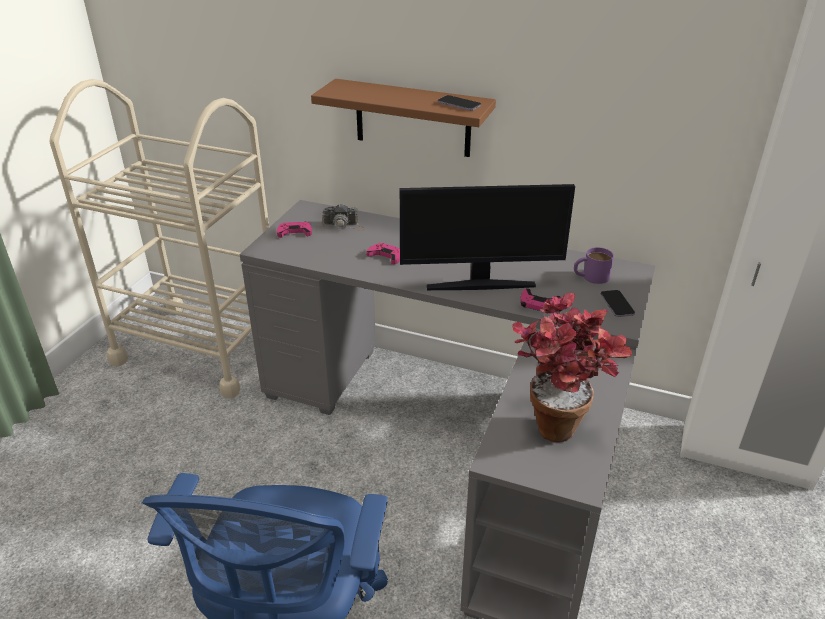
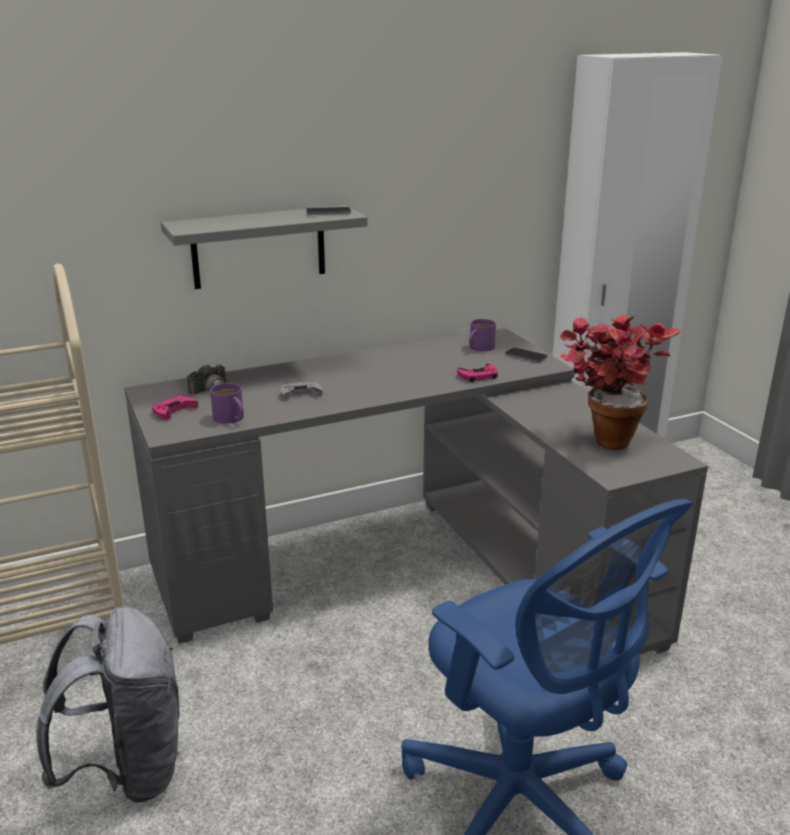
camera: 45 degrees left, 10 degrees down
(155, 457) = (128, 769): none -> grey backpack
(313, 255) = (231, 419): none -> purple mug
(386, 256) = (301, 394): pink game controller -> grey game controller
(412, 118) = (259, 247): brown shelf -> grey shelf
(480, 284) = (414, 381): monitor -> none

